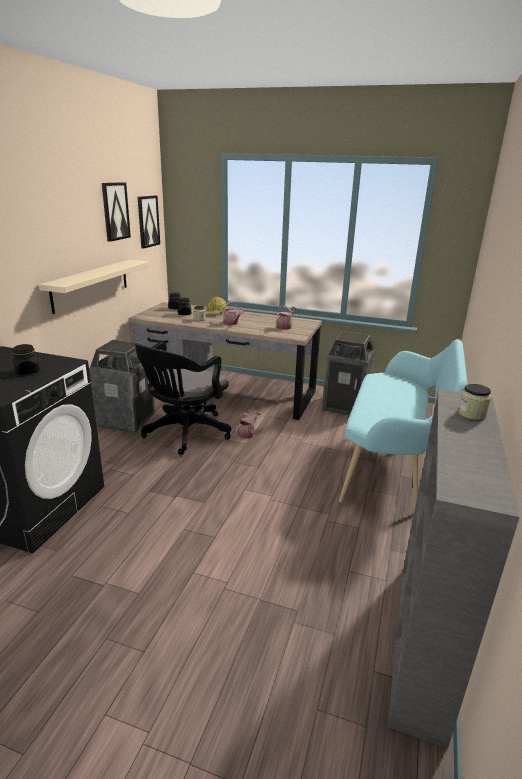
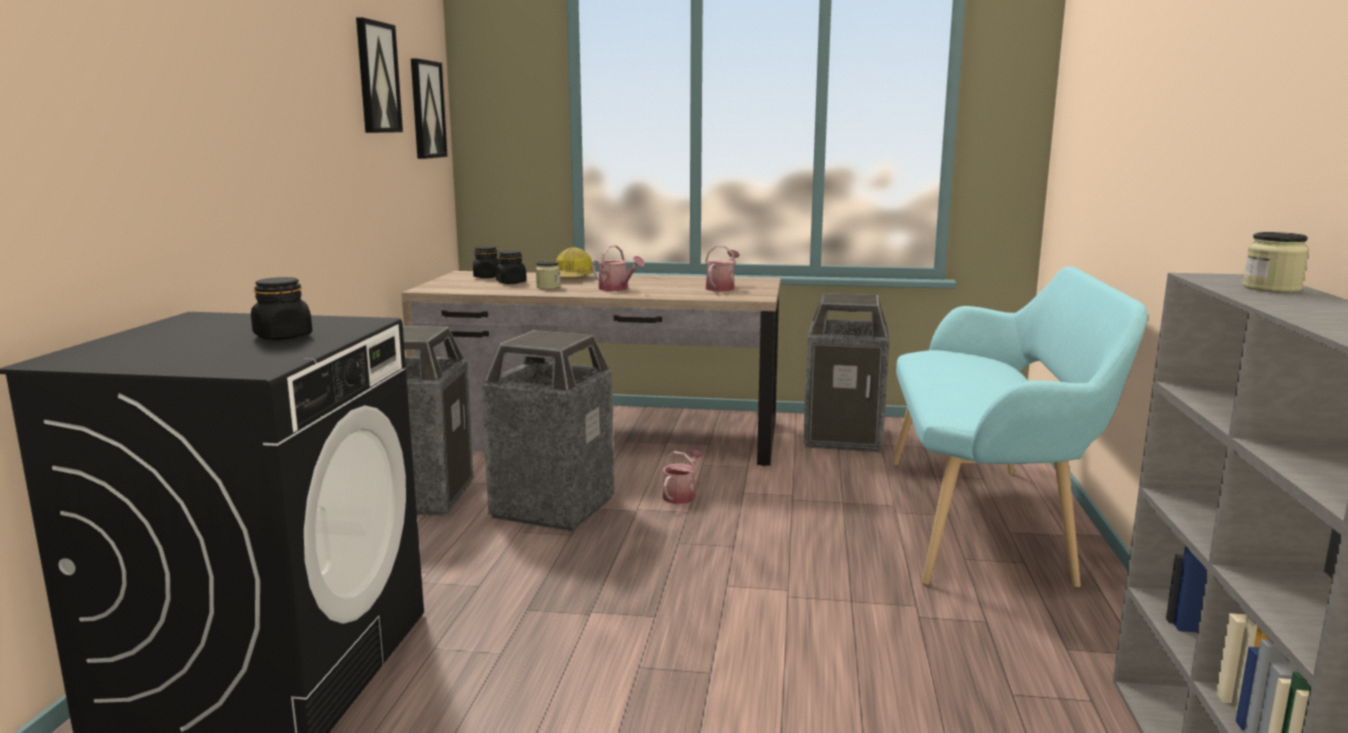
camera: 10 degrees left, 10 degrees down
(91, 284) = (339, 214): beige shelf -> none
(184, 433) = (552, 508): black office chair -> trash can

